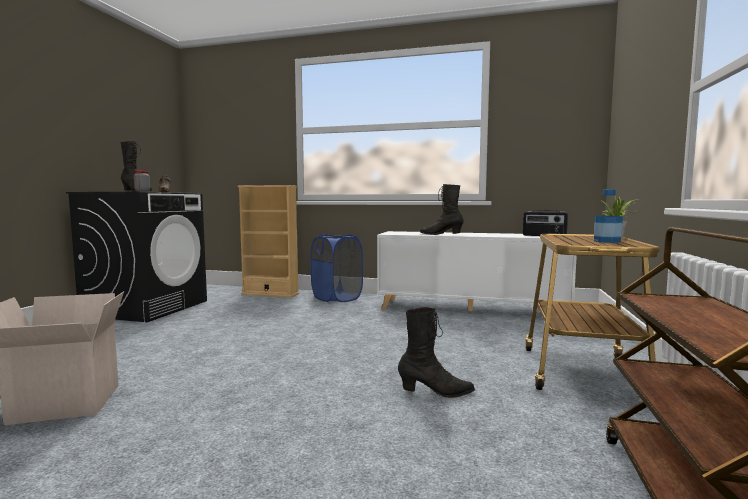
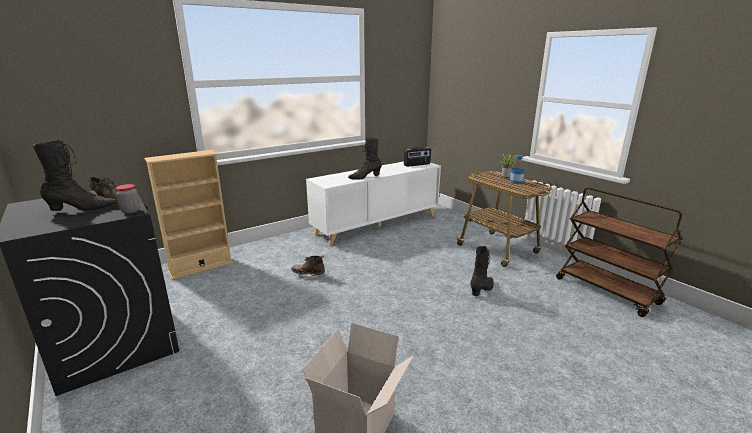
camera: 50 degrees left, 15 degrees up
(313, 318) = (308, 275): none -> brown boot
(337, 298) = (272, 248): blue laundry basket -> none

